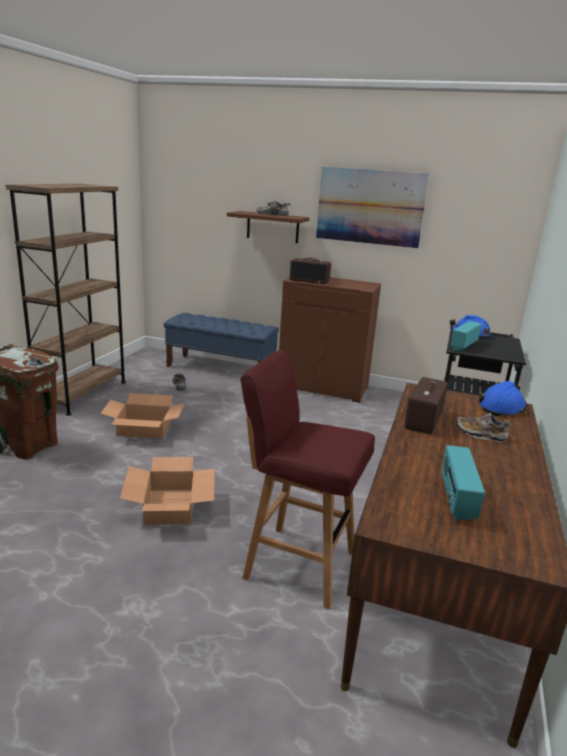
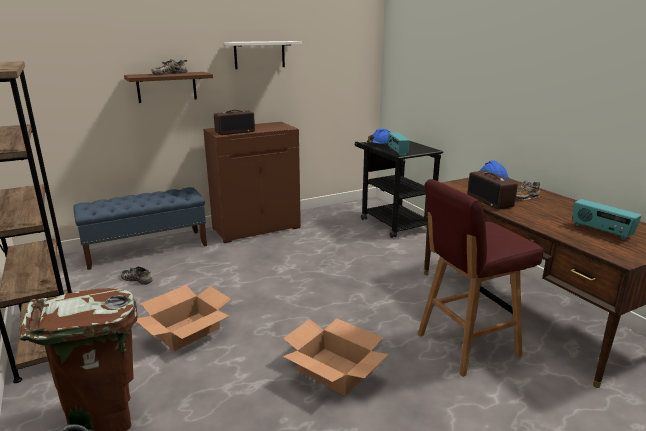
camera: 45 degrees left, 0 degrees up
(370, 207) = (259, 54): picture -> white shelf

